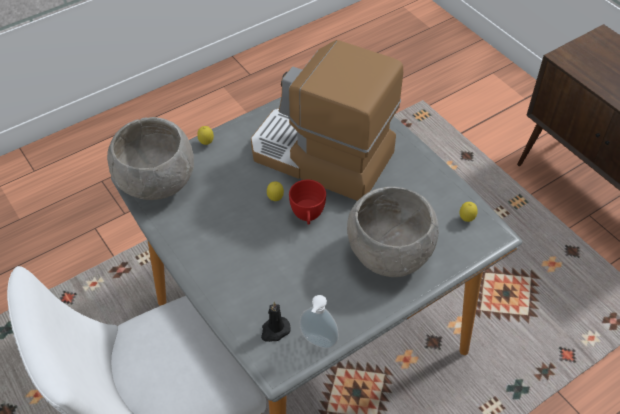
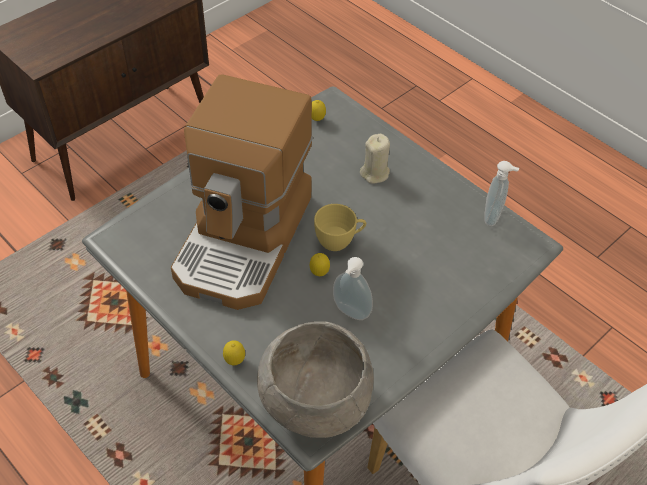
camera: 100 degrees left, 0 degrees up
(231, 214) = (350, 313): none -> soap dispenser
(274, 330) = (492, 251): black candle -> none
(307, 217) = (339, 241): red cup -> yellow cup
(388, 255) = (375, 173): grey bowl -> beige candle

